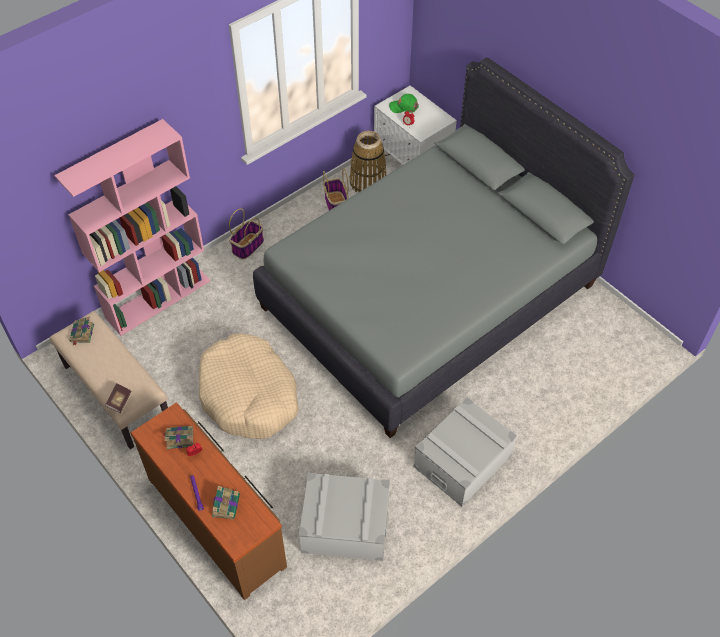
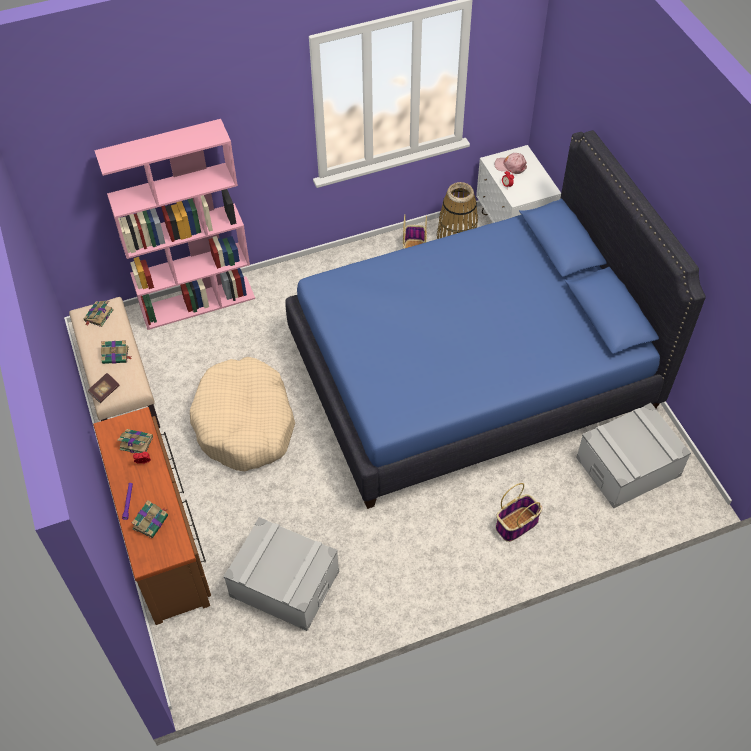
camera: 20 degrees right, 0 degrees up
(115, 365) = (116, 355): none -> book
(248, 246) = (307, 273): basket -> basket (517, 524)
(404, 106) = (510, 166): green cap -> pink cap
(429, 295) = (470, 373): grey bed -> blue bed
(462, 461) = (432, 556): grey storage box -> grey storage box (628, 466)

